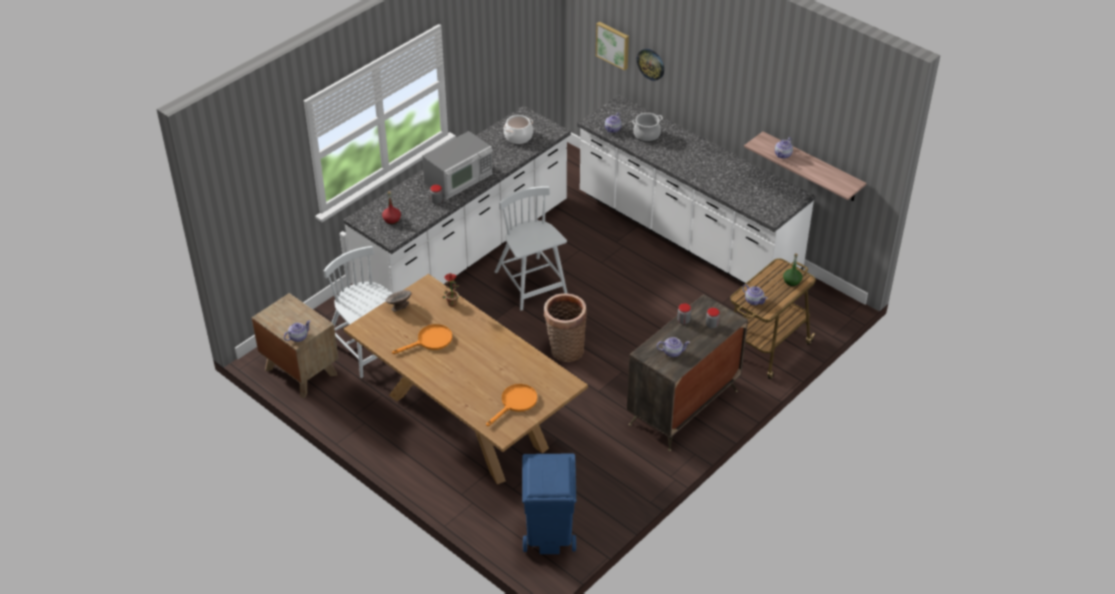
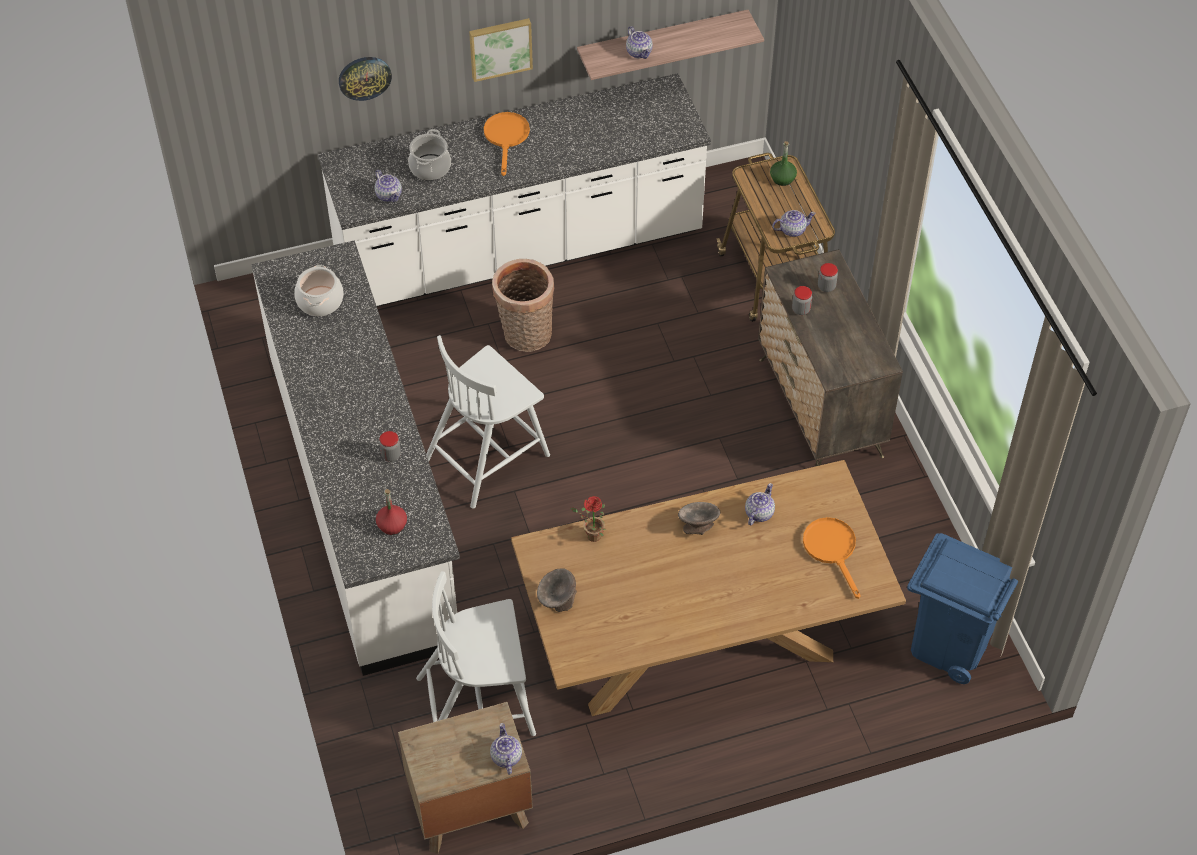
camera: 60 degrees left, 10 degrees up
(430, 341) = (653, 593): orange frying pan -> orange frying pan (506, 138)
(459, 179) = (361, 408): microwave -> none
(490, 341) = (697, 525): none -> grey bowl
(531, 284) = (488, 456): white chair -> white chair turned 45 degrees counterclockwise
(564, 350) = (640, 479): basket -> basket (525, 336)
(613, 45) = (287, 93): picture -> picture (500, 47)
(672, 352) = (849, 347): teapot -> teapot (759, 513)

